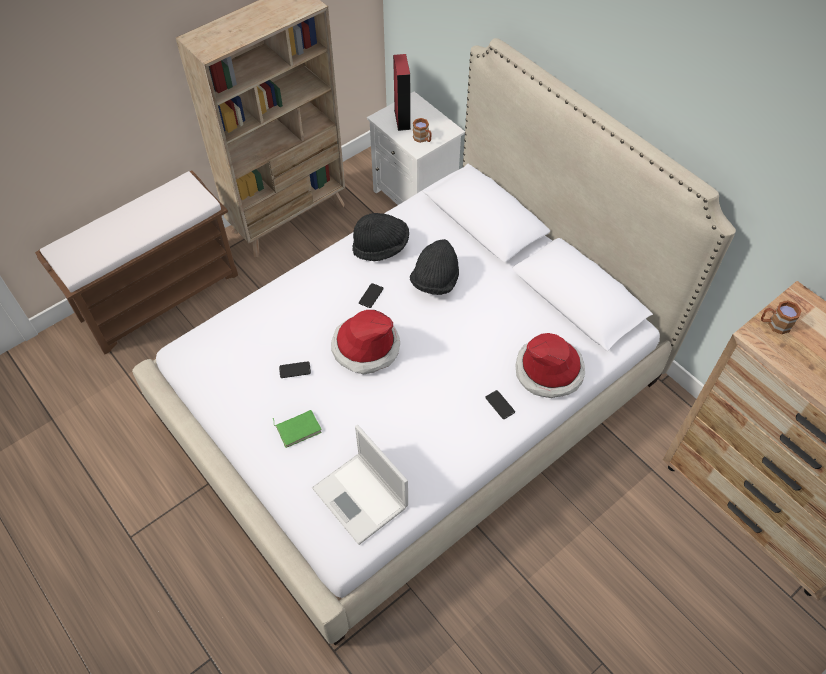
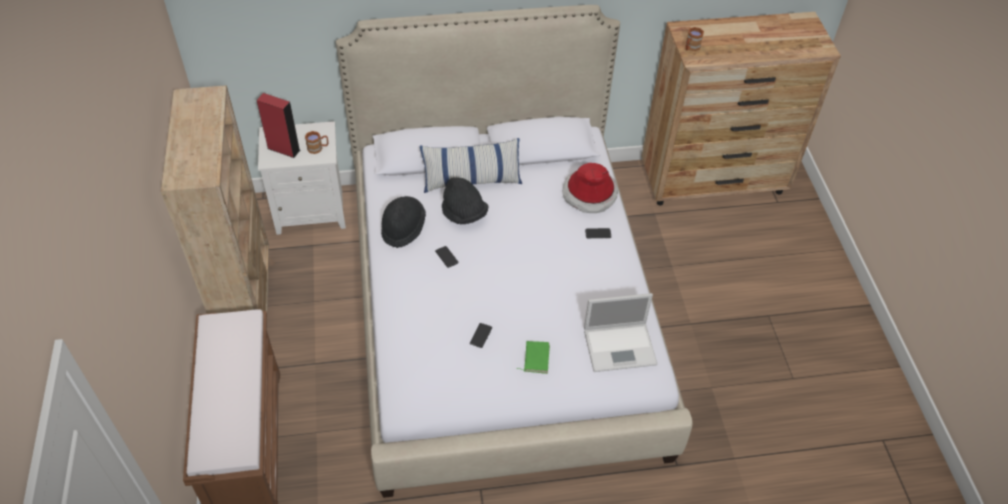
camera: 60 degrees left, 5 degrees down
(365, 347) = (493, 282): hat -> none
(483, 265) = (471, 180): none -> pillow

